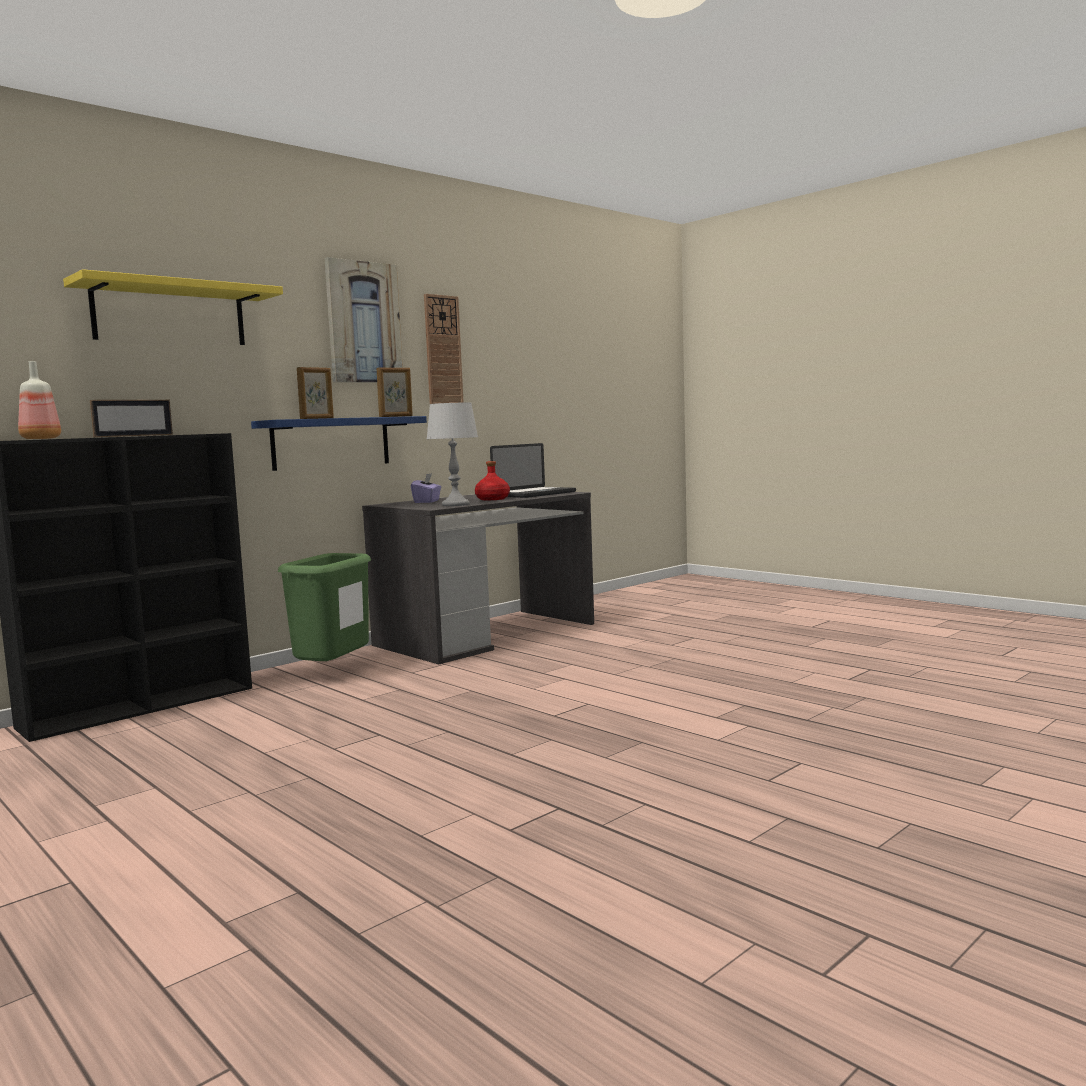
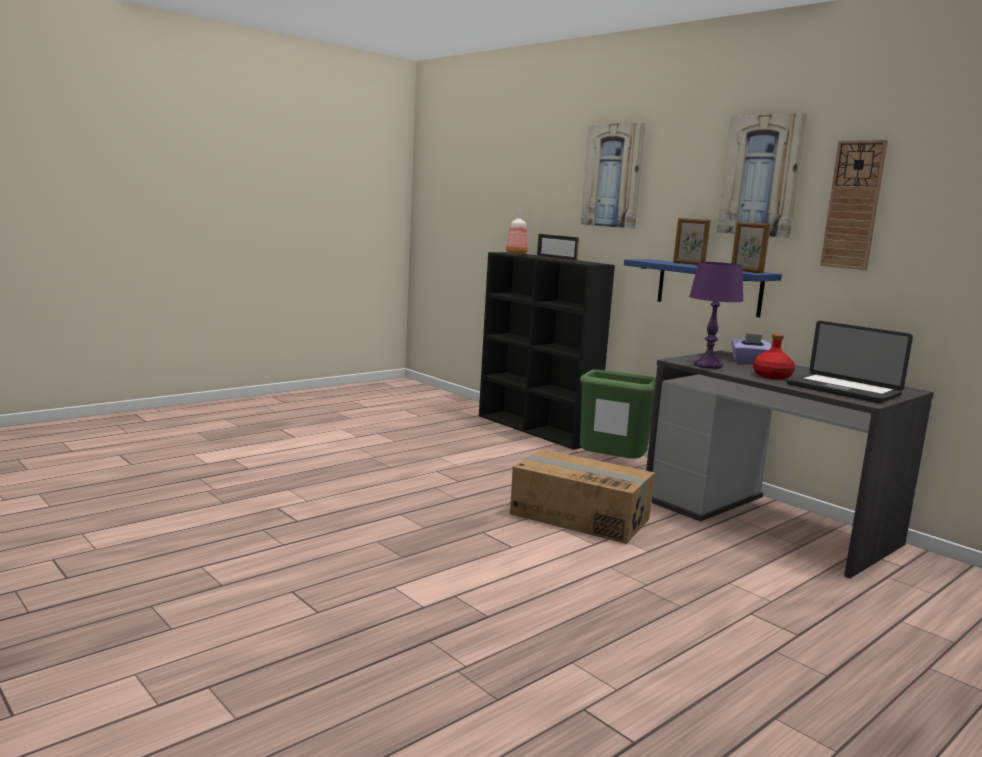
camera: 90 degrees right, 5 degrees up
(170, 314) = (613, 176): yellow shelf -> picture
(455, 504) = (707, 365): grey table lamp -> purple table lamp
(493, 683) = (580, 516): none -> cardboard box

